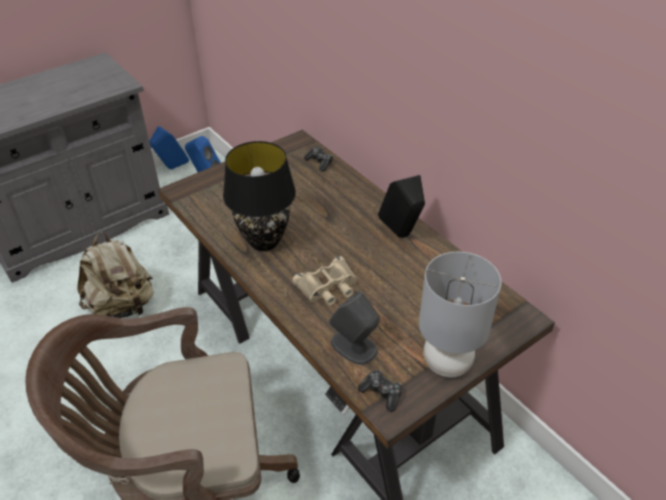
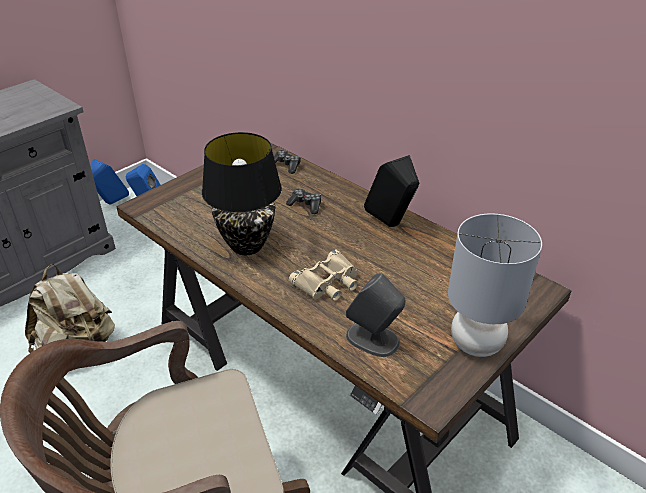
camera: 10 degrees left, 5 degrees down
(381, 393) = (416, 383): game controller -> game controller (305, 205)

